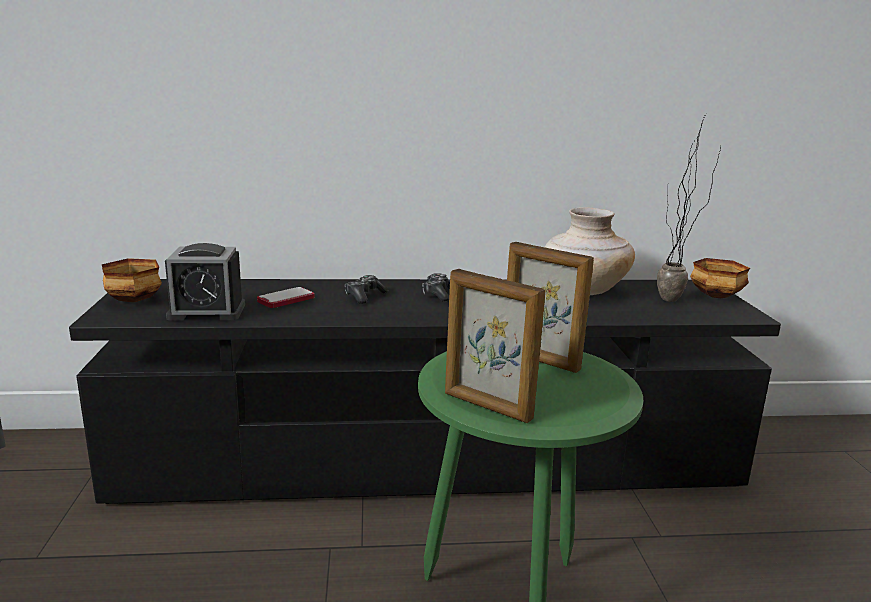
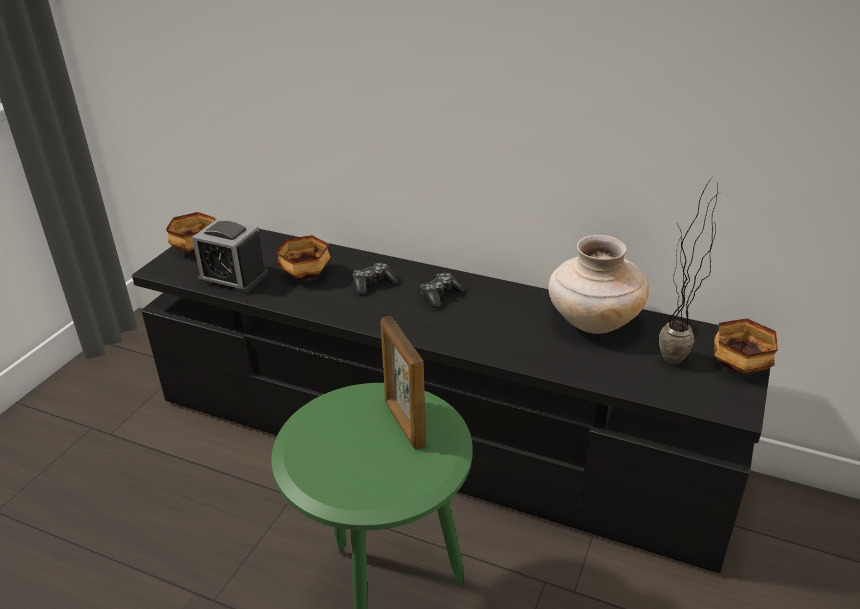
camera: 30 degrees right, 15 degrees up
(286, 299) = (305, 274): phone -> bowl
(487, 406) = (302, 466): picture frame -> none

